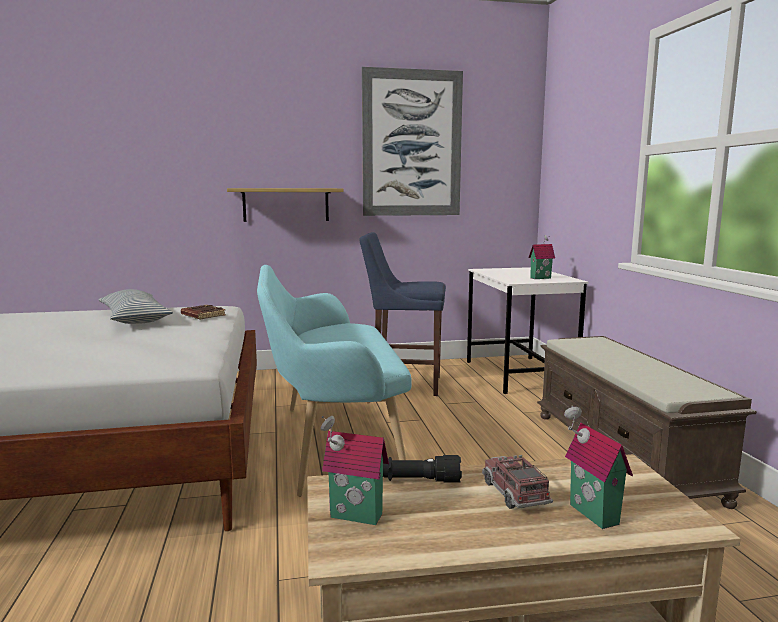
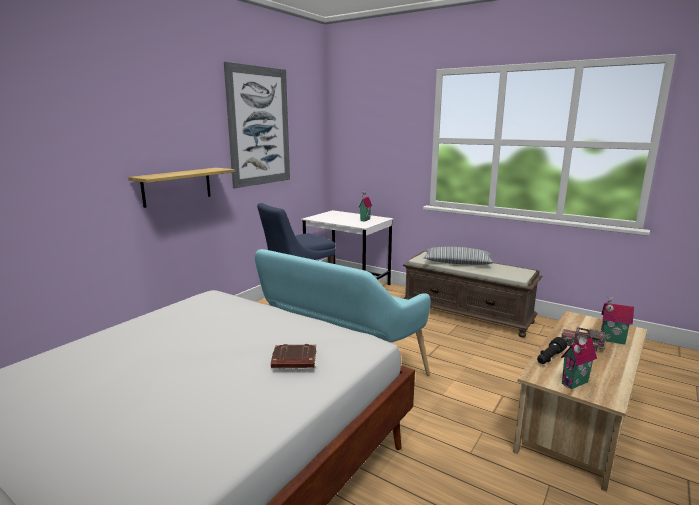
camera: 45 degrees left, 5 degrees up
(134, 318) = (182, 328): pillow -> pillow (457, 263)
(202, 315) = (233, 306): brown book -> brown book (293, 361)

